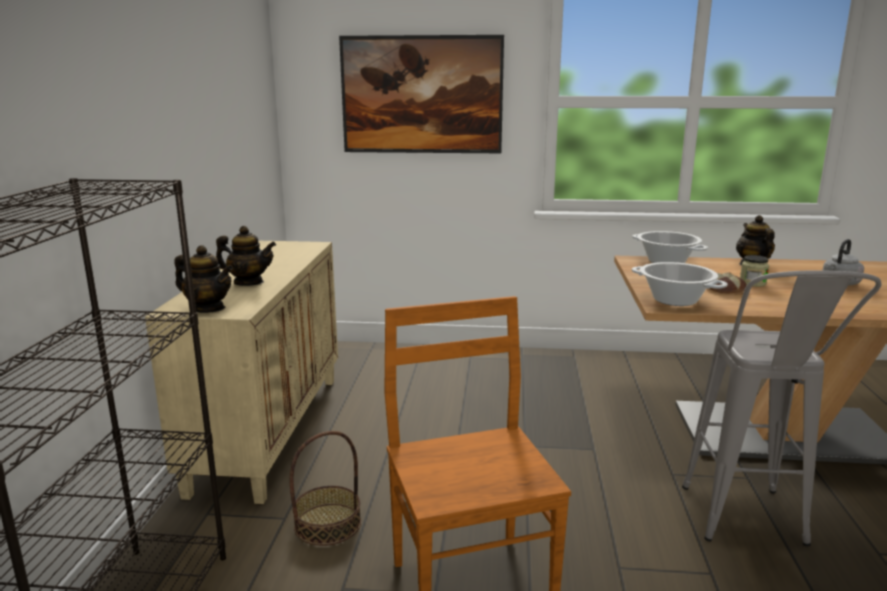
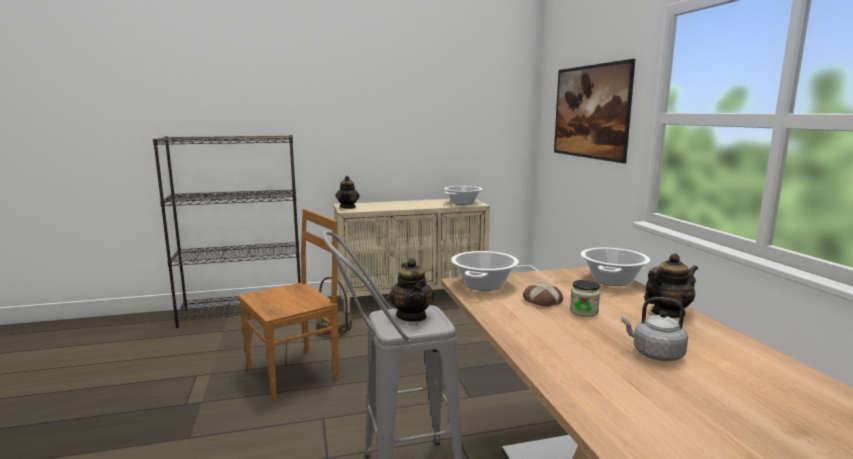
camera: 70 degrees right, 5 degrees down
(248, 283) = (391, 206): teapot -> teapot (412, 316)
(296, 249) = (463, 203): none -> cooking pot

